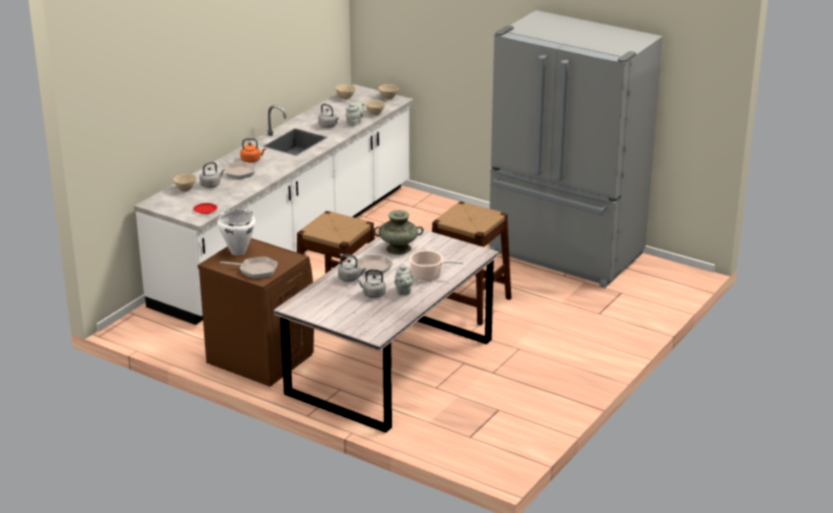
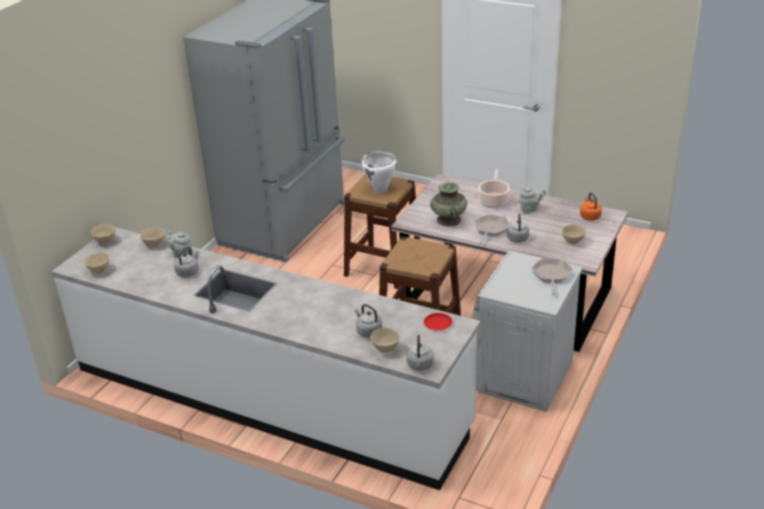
camera: 95 degrees left, 5 degrees up
(237, 252) = (516, 293): white cooking pot -> white cooking pot (380, 190)
(238, 172) = (328, 317): frying pan -> none
(252, 160) = (292, 312): orange kettle -> orange kettle (589, 216)
(260, 359) = (523, 377): brown washing machine -> white washing machine
(330, 305) = (573, 242): none -> beige bowl
(373, 294) = (542, 223): grey kettle -> grey kettle (420, 366)

